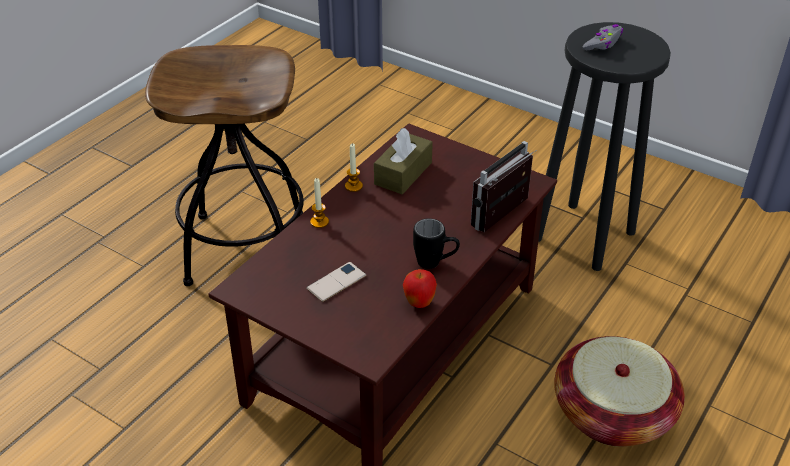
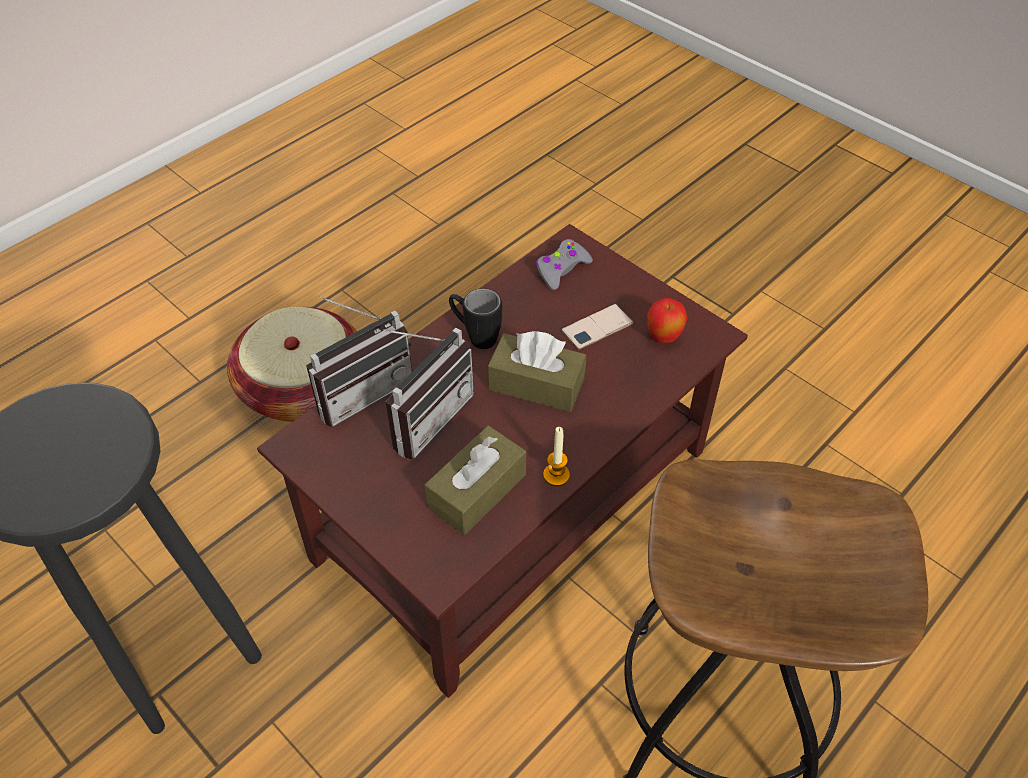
camera: 170 degrees left, 10 degrees up
(319, 222) = (611, 417): candle -> none
(378, 235) = (536, 384): none -> brown tissue box
(419, 303) = (508, 290): apple -> apple (663, 337)
(453, 207) = (425, 416): none -> radio
(603, 43) = (78, 462): grey game controller -> grey game controller (561, 269)

